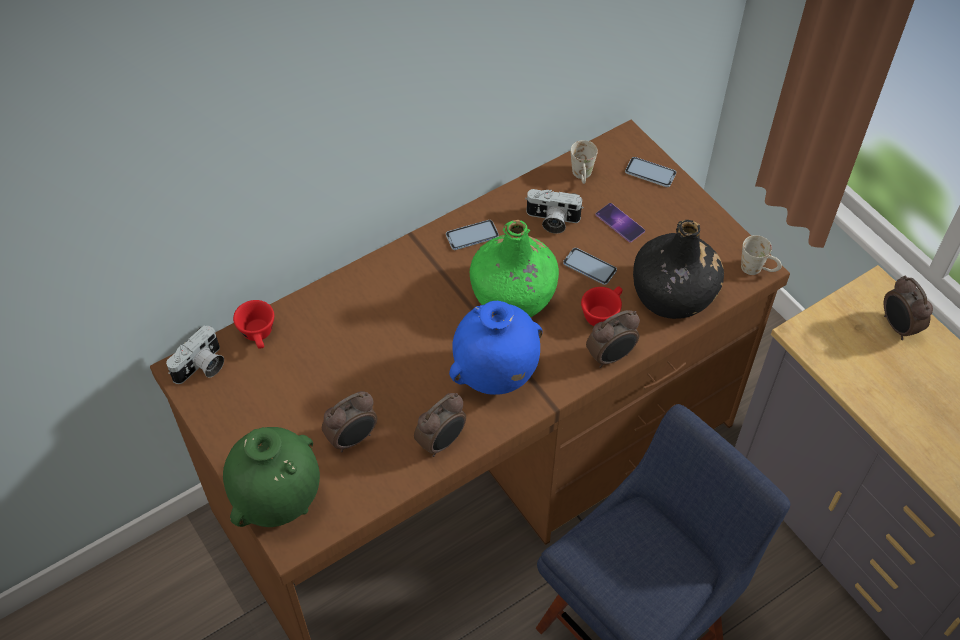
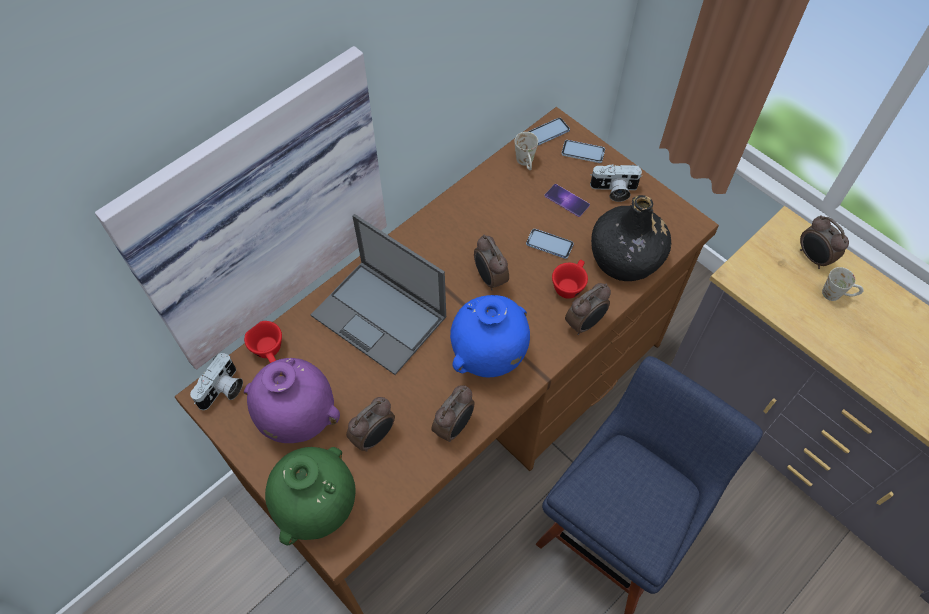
camera: 10 degrees left, 5 degrees up
(268, 175) = (258, 211): none -> picture
(275, 408) = (297, 418): none -> purple vase
(385, 317) = (380, 317): none -> laptop
(472, 236) = (442, 230): phone -> phone (548, 132)
(514, 294) = (489, 279): green bottle -> alarm clock
(552, 220) = (508, 207): camera -> camera (614, 190)
(757, 269) = (691, 225): white mug -> white mug (837, 294)

